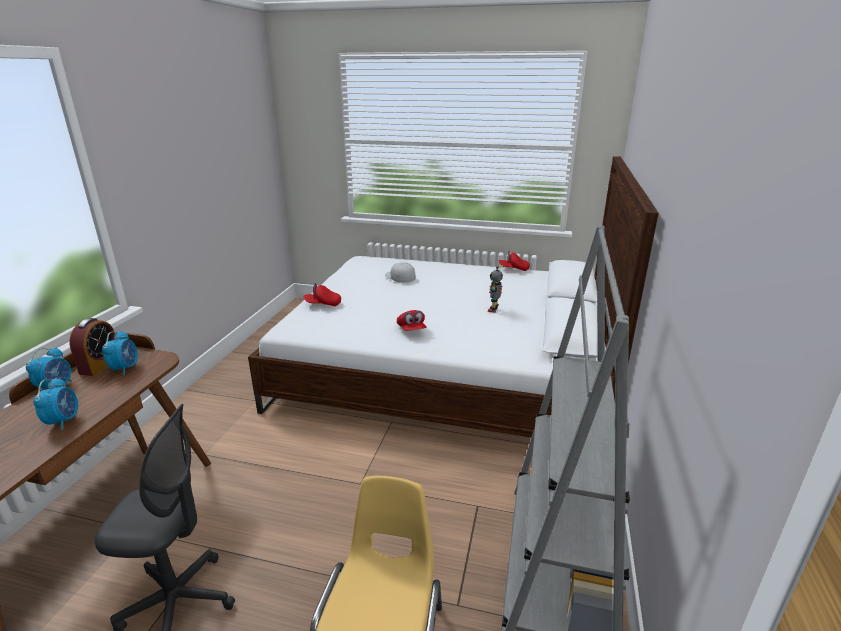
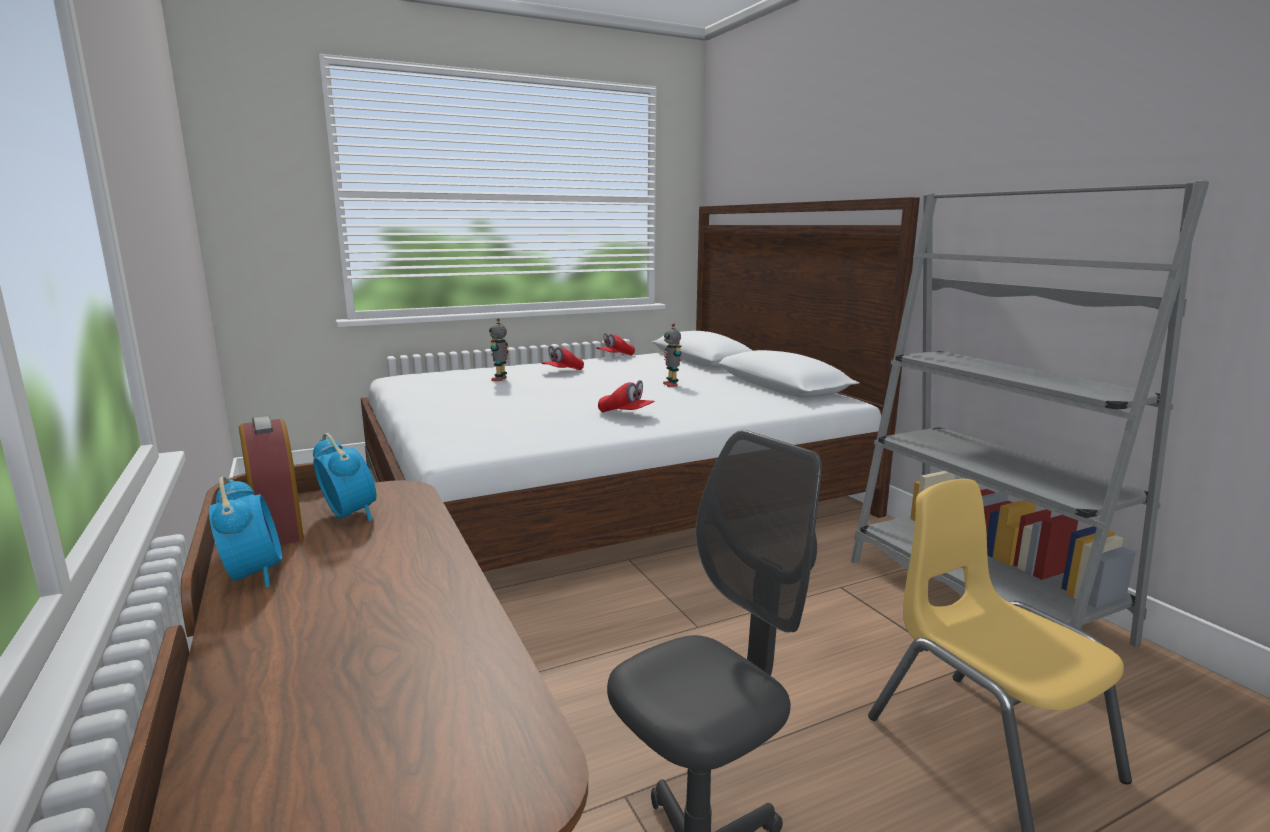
camera: 40 degrees left, 10 degrees down
(63, 421) = (407, 594): alarm clock -> none
(323, 304) = (449, 420): red cap -> red cap (562, 372)
(399, 276) = (500, 379): white cap -> toy robot

